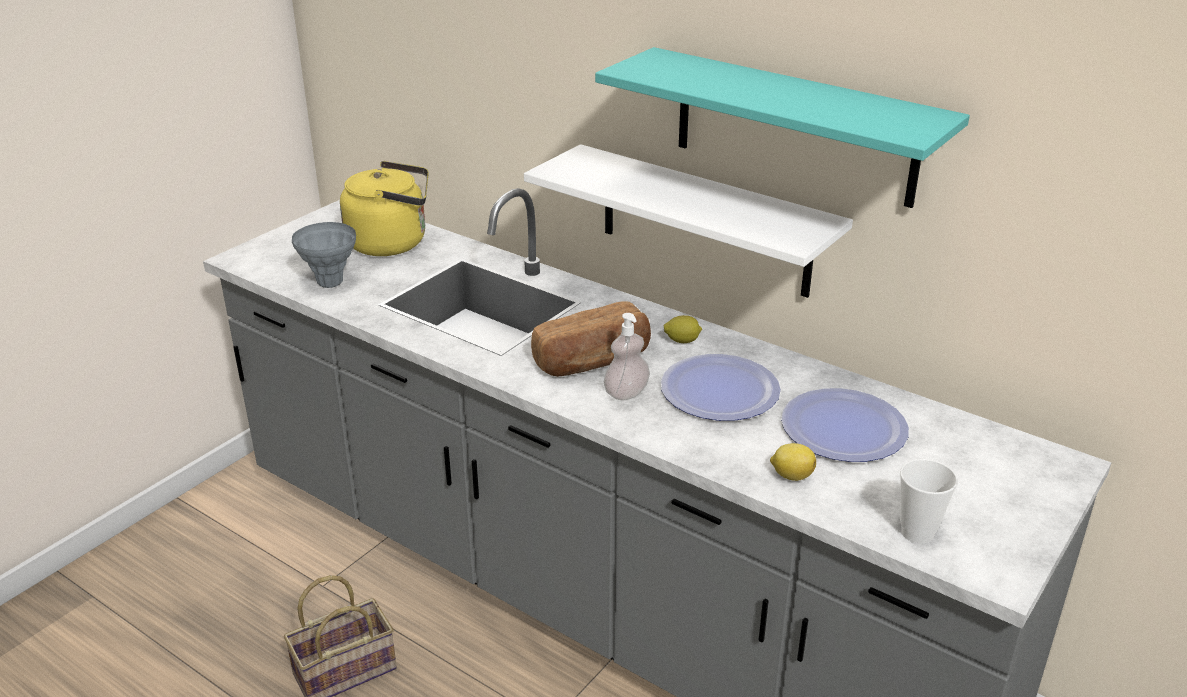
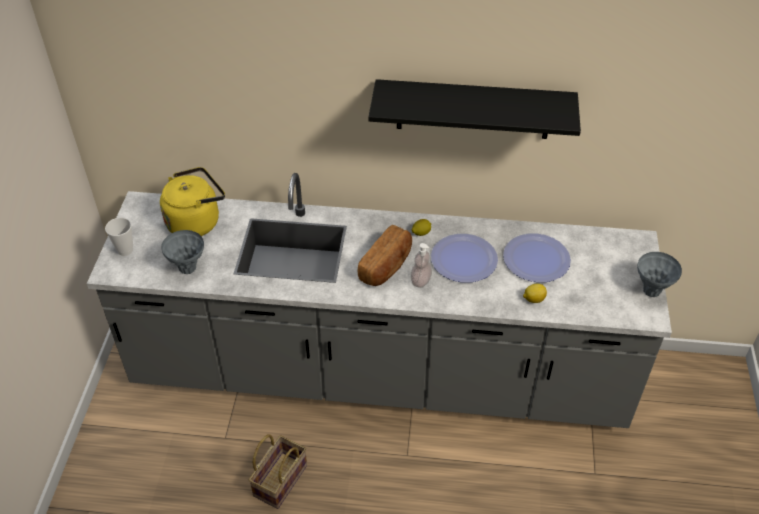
camera: 30 degrees left, 15 degrees up
(705, 221) = (415, 163): white shelf -> none
(794, 127) = (473, 109): turquoise shelf -> black shelf
(917, 533) = (606, 308): cup -> cup (125, 250)
(1031, 540) = (651, 291): none -> grey vase

